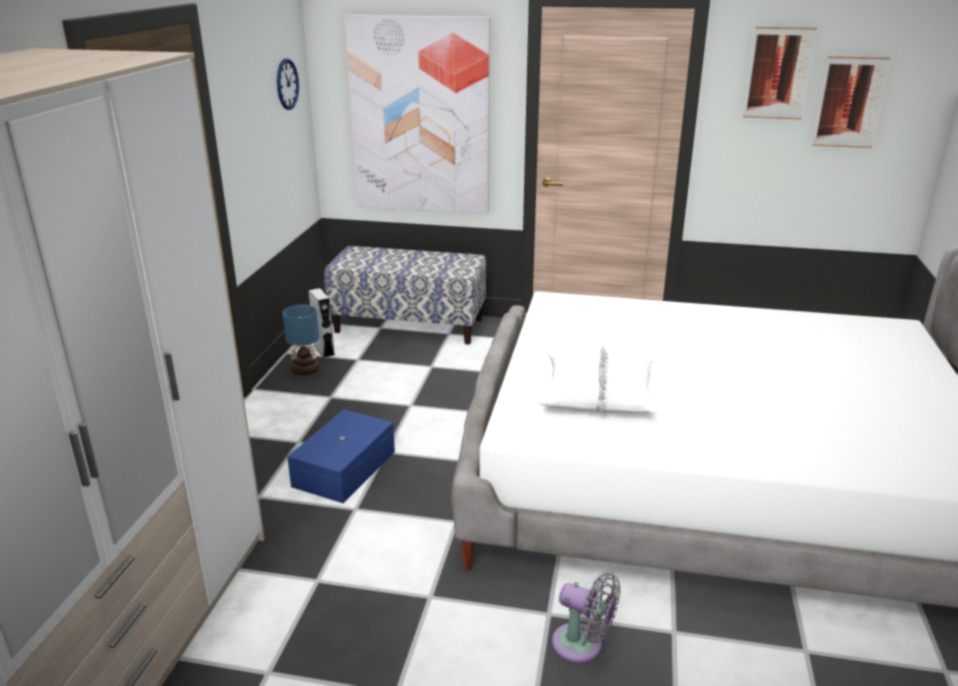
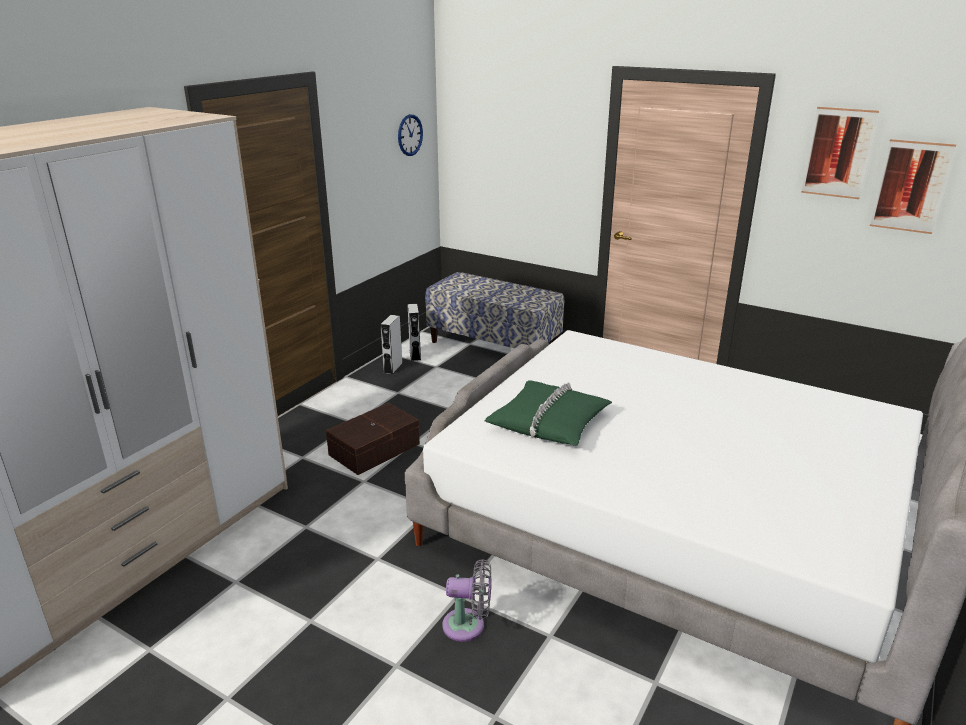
camera: 20 degrees right, 0 degrees up
(306, 369) = (393, 368): table lamp -> grey speaker
(342, 469) = (373, 449): blue storage box -> brown storage box
(420, 117) = (519, 169): picture -> none
(582, 646) = (468, 625): grey fan -> grey fan turned 45 degrees counterclockwise
(597, 393) = (549, 422): white pillow -> green pillow

